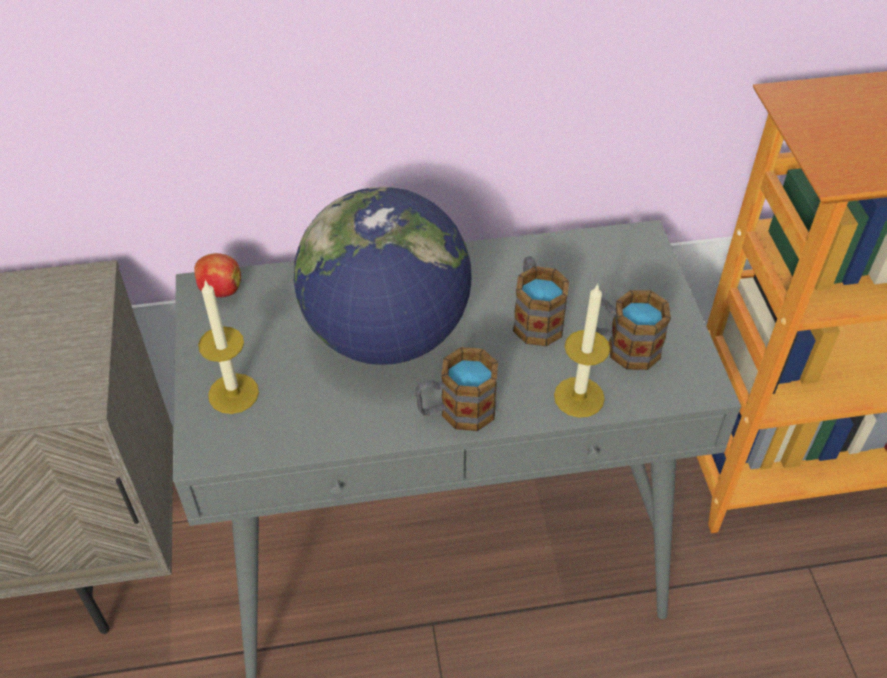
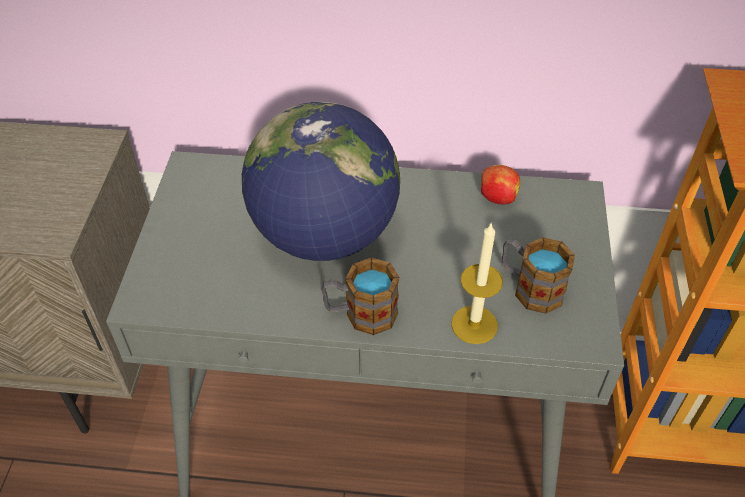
camera: 15 degrees right, 0 degrees up
(220, 290) = (201, 170): apple -> apple (497, 197)
(233, 393) = (180, 258): candle -> none
(535, 317) = (458, 246): mug -> none

